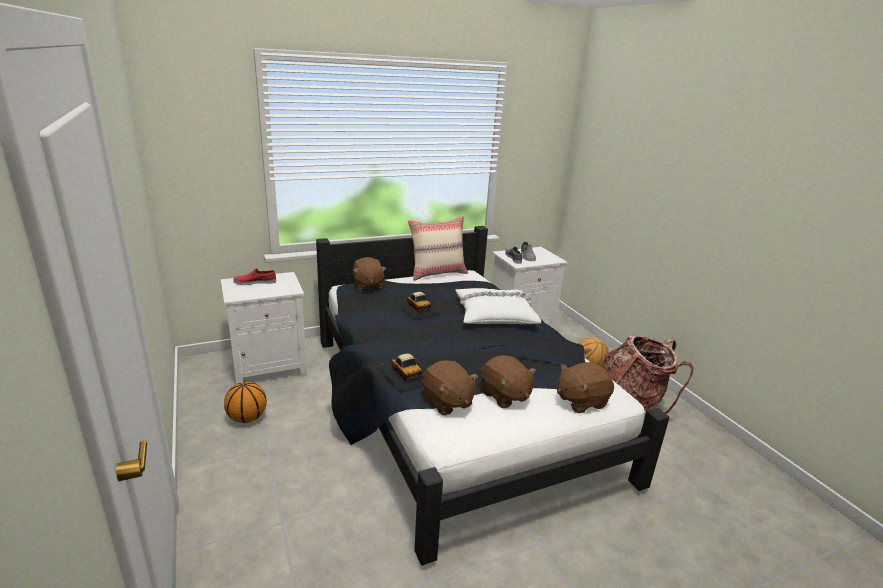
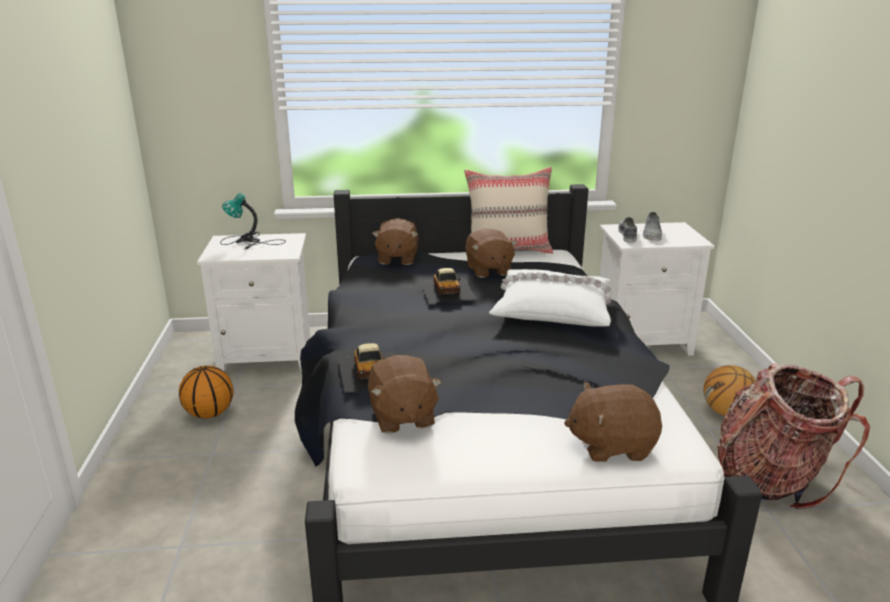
camera: 20 degrees right, 0 degrees up
(255, 282) = (250, 242): red shoe -> table lamp
(504, 396) = (494, 420): brown plush toy -> brown plush toy (488, 270)

